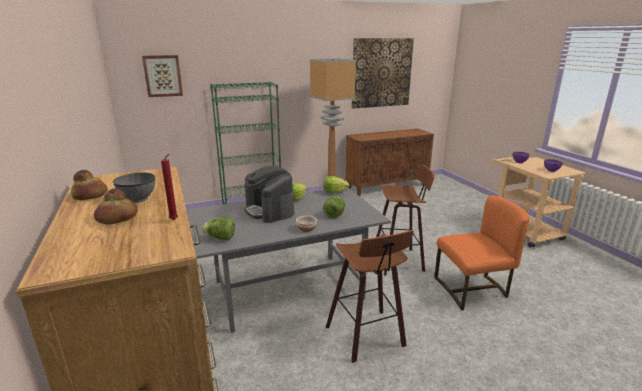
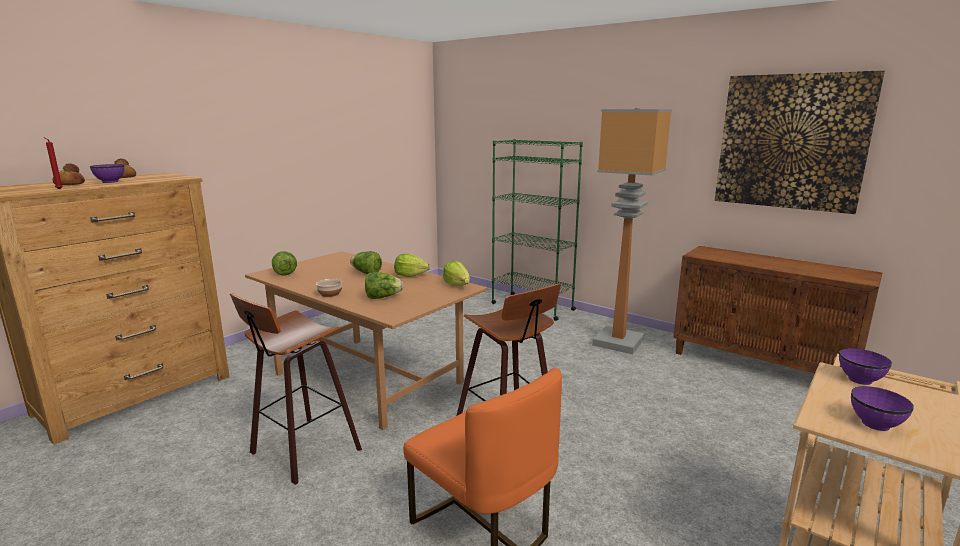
camera: 60 degrees right, 5 degrees down
(138, 199) = (110, 182): grey bowl -> purple bowl
(163, 76) = (475, 126): picture -> none
(269, 210) = (366, 273): coffee machine -> lettuce
(288, 288) = (369, 378): grey dining table -> brown dining table

